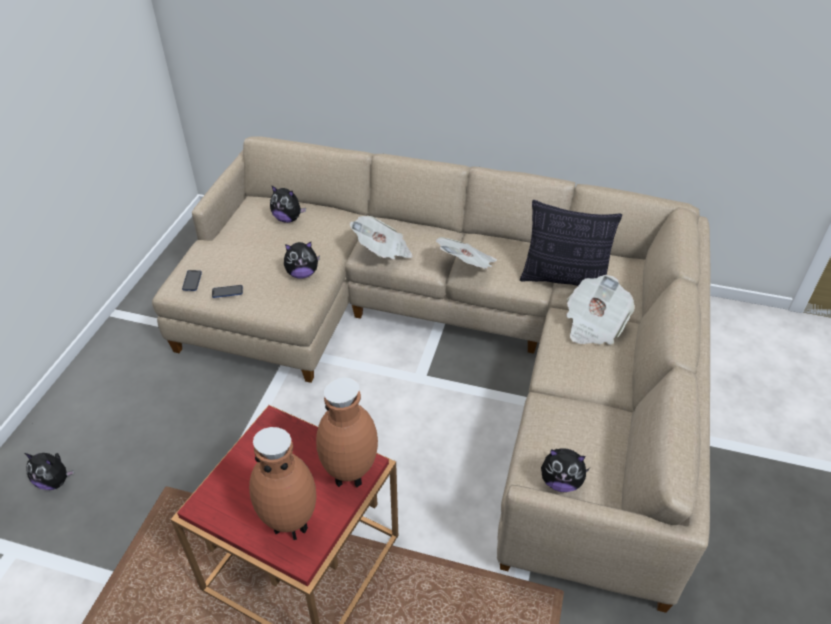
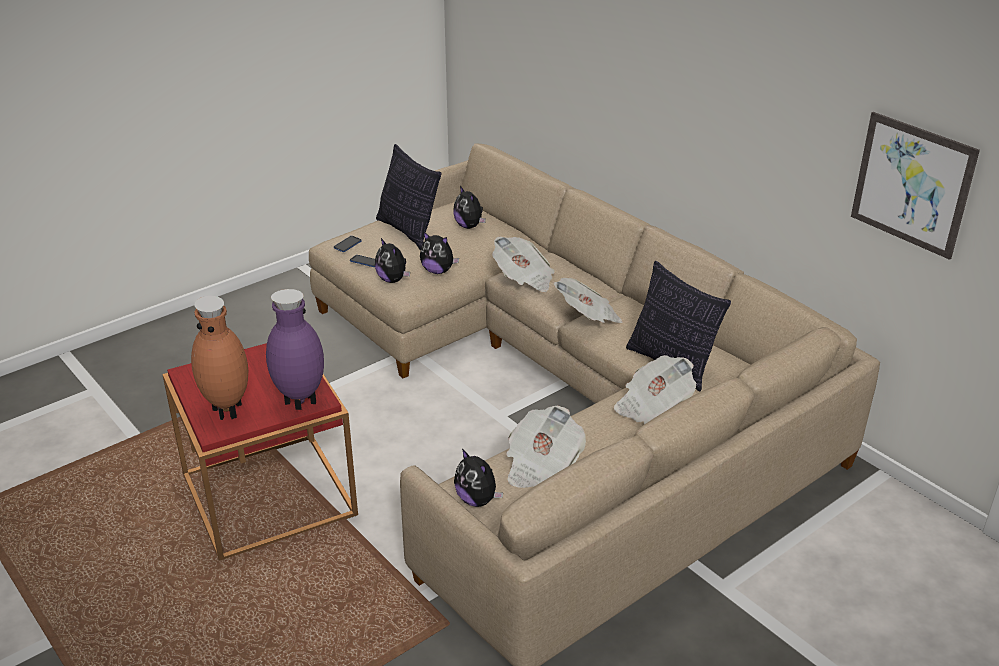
camera: 35 degrees right, 10 degrees down
(55, 481) = (157, 360): plush toy -> plush toy (393, 280)
(238, 245) = (408, 231): none -> pillow
(351, 478) = (300, 403): brown vase -> purple vase
(574, 422) = (541, 466): none -> newspaper
(737, 73) = (912, 184): none -> picture

